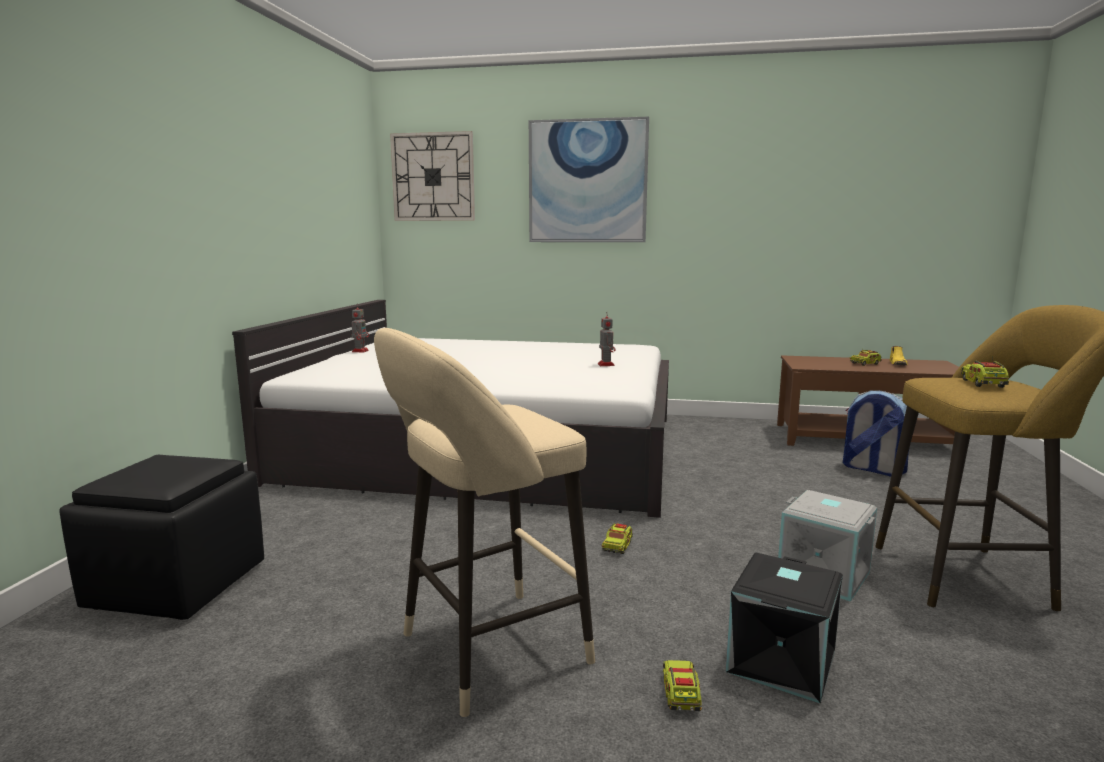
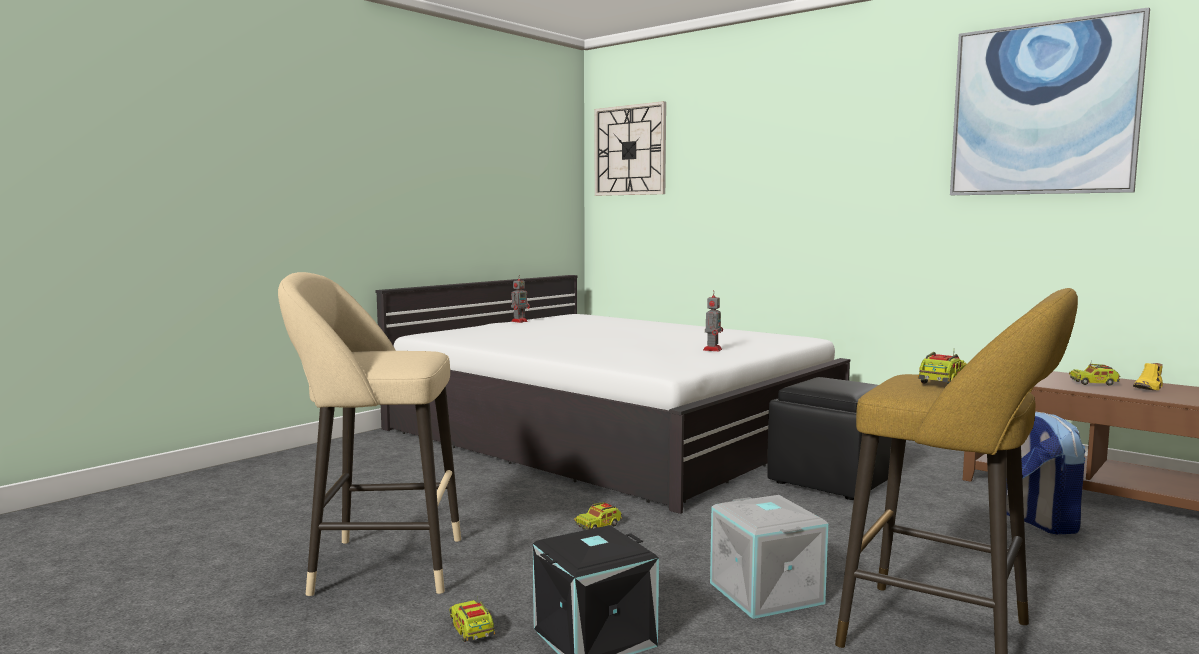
camera: 30 degrees right, 5 degrees down
(177, 585) = (255, 480): black ottoman -> black ottoman (830, 480)
(587, 181) = (775, 148): picture -> picture (1043, 109)
(681, 694) = (472, 630): toy truck -> toy truck turned 60 degrees counterclockwise

